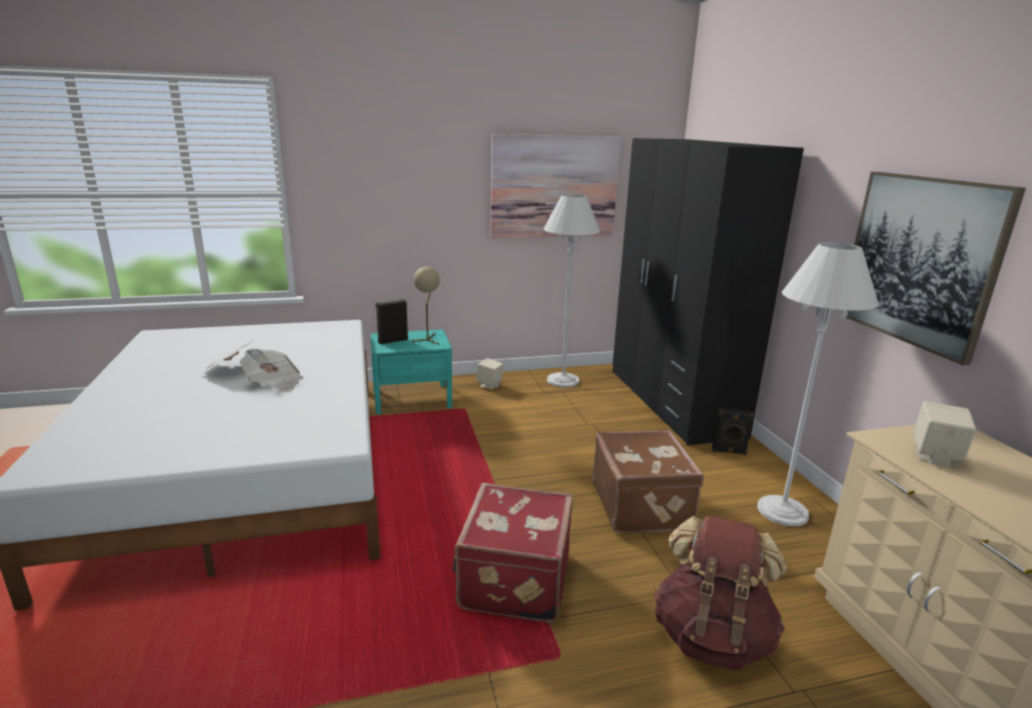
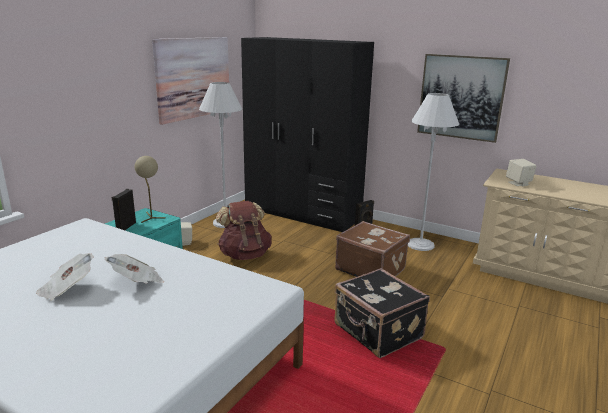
camera: 45 degrees left, 0 degrees up
(513, 580) = (377, 332): red suitcase -> black suitcase
(712, 637) = (473, 306): brown backpack -> brown backpack (244, 255)

